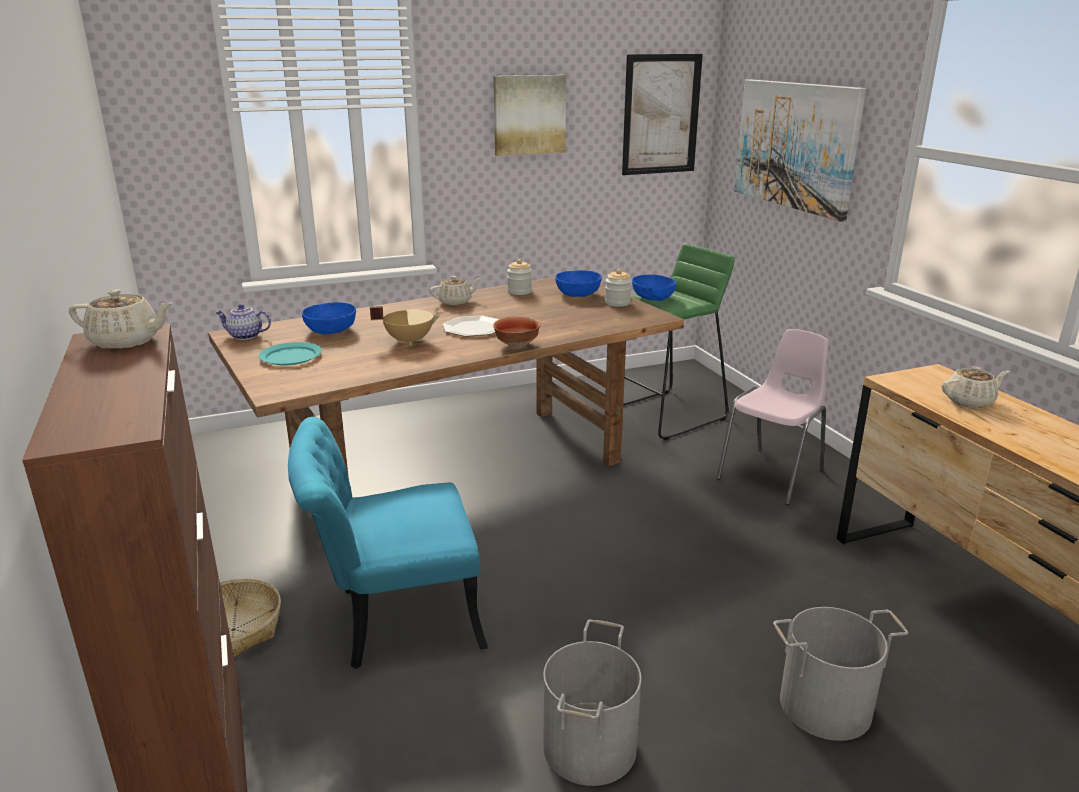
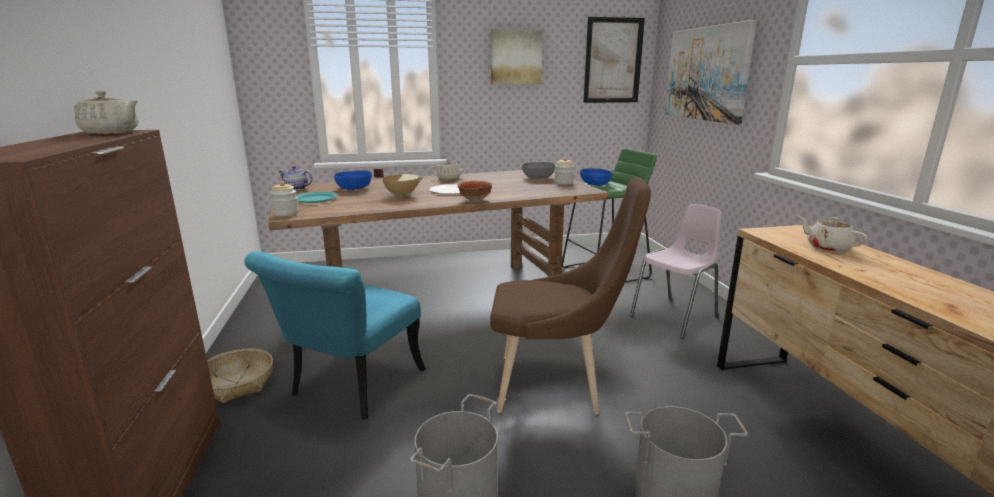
camera: 10 degrees right, 5 degrees down
(393, 620) = (349, 389): turquoise chair -> turquoise chair turned 60 degrees counterclockwise
(519, 292) = (497, 175): jar -> jar (286, 213)
(578, 294) = (538, 177): blue bowl -> grey bowl
(655, 587) = (556, 386): none -> brown chair
(970, 401) = (827, 247): beige teapot -> beige teapot turned 120 degrees counterclockwise

